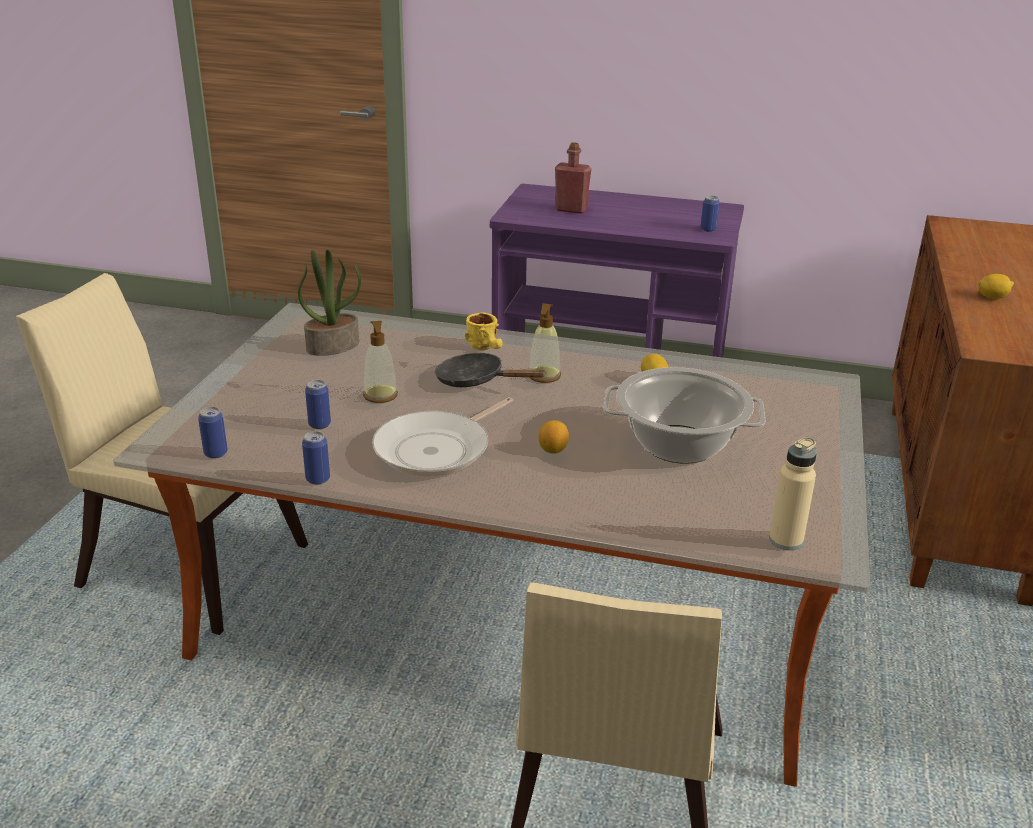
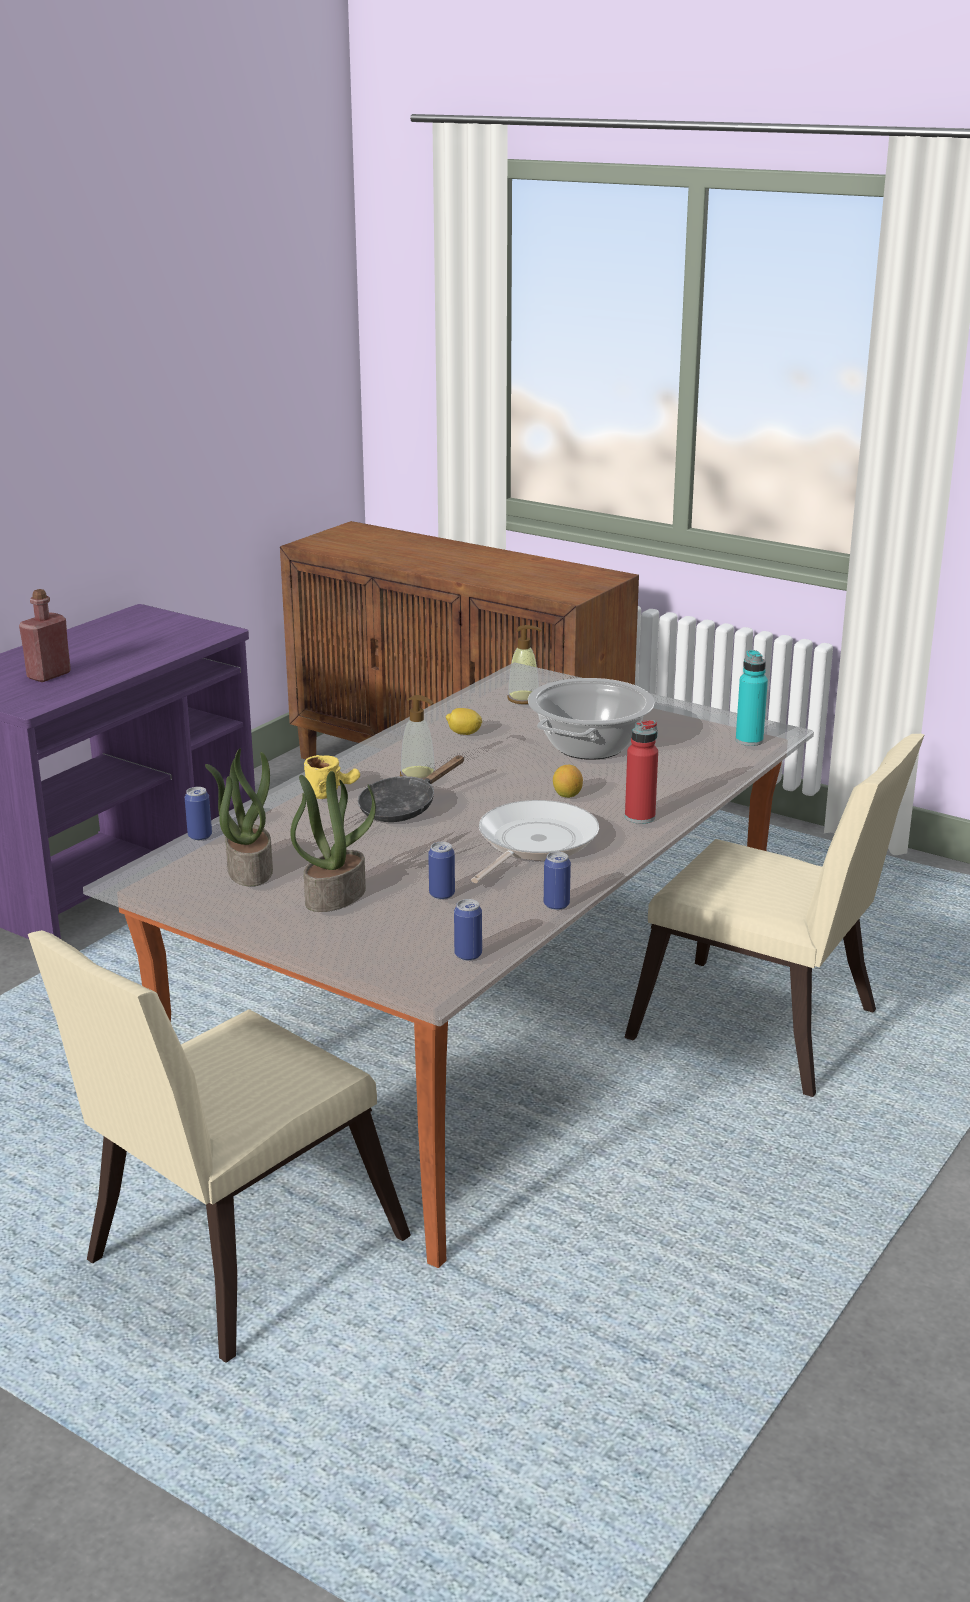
camera: 70 degrees left, 5 degrees down
(302, 384) = (335, 896): none -> potted plant
(380, 395) = (398, 857): soap dispenser -> soap dispenser (524, 699)
(437, 449) = (533, 843): frying pan -> frying pan turned 120 degrees counterclockwise
(527, 496) = (640, 817): none -> red bottle
(708, 229) = (193, 630): can -> can (200, 836)
(786, 540) = (749, 740): beige bottle -> turquoise bottle
(992, 297) = (479, 571): lemon -> none

